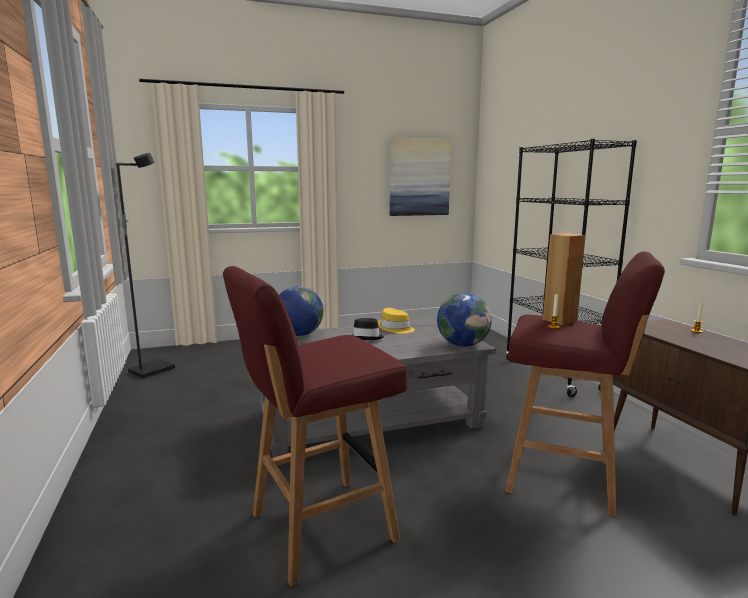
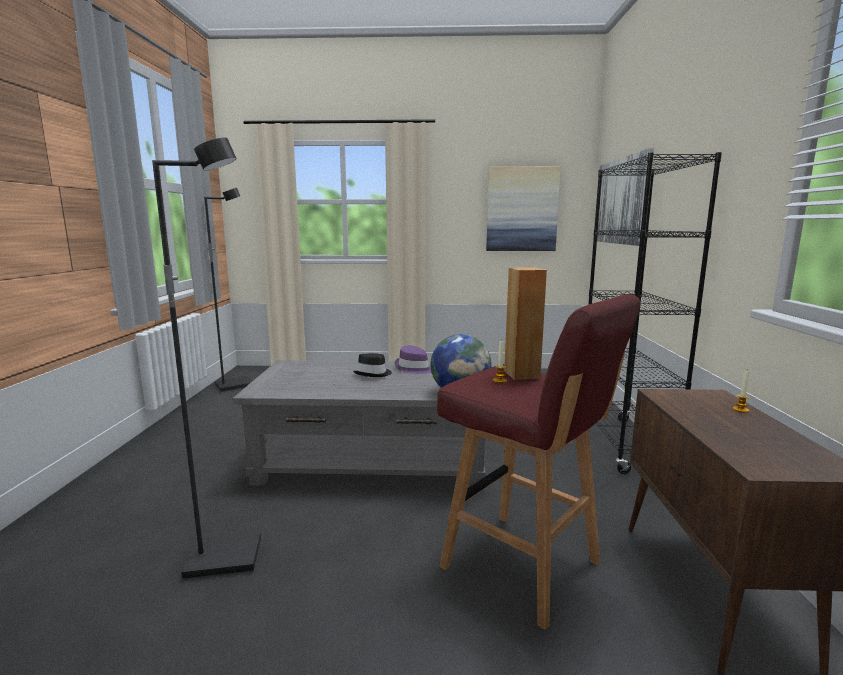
camera: 20 degrees right, 0 degrees up
(298, 335) = (315, 365): globe -> none
(319, 528) = (225, 557): red stool -> black floor lamp
(395, 329) = (414, 368): yellow hat -> purple hat
(516, 172) = (622, 201): none -> picture

